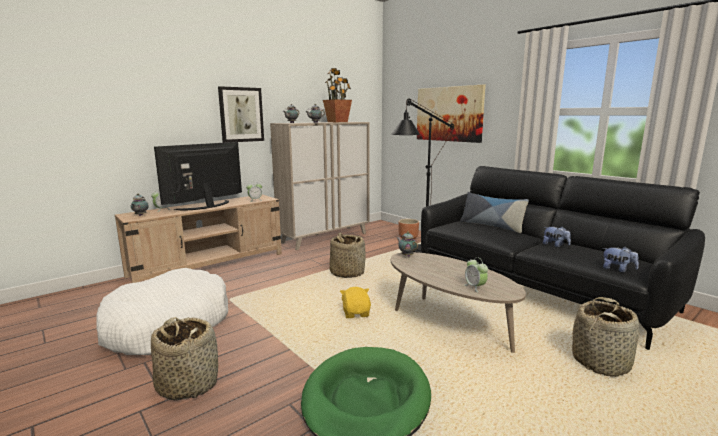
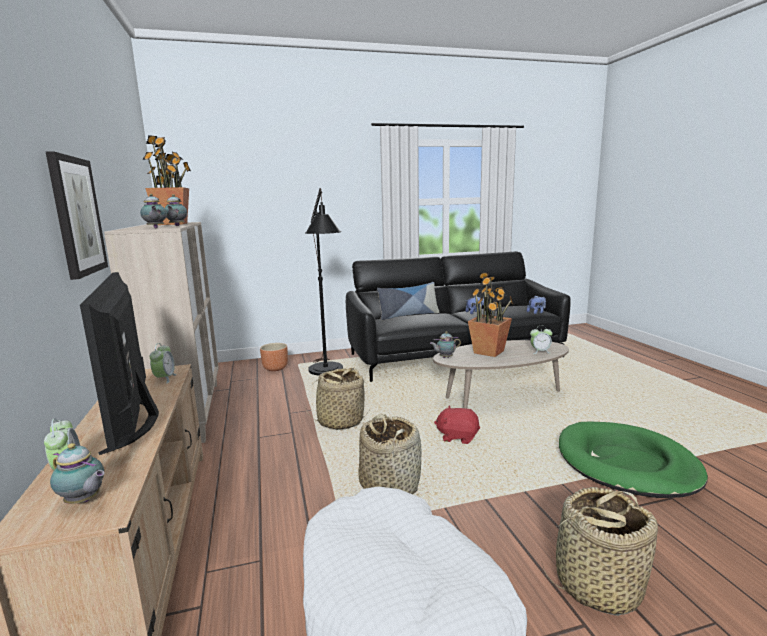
camera: 65 degrees left, 0 degrees up
(356, 313) = (457, 437): yellow plush toy -> red plush toy
(443, 268) = (489, 352): none -> potted plant
(449, 114) = (286, 207): picture -> none
(601, 362) = (575, 372): basket -> basket (390, 484)

